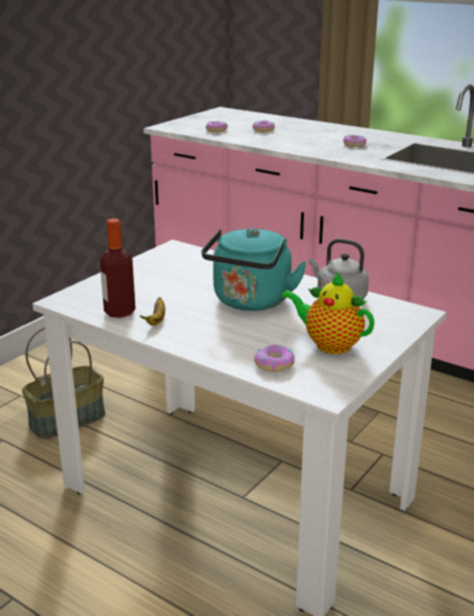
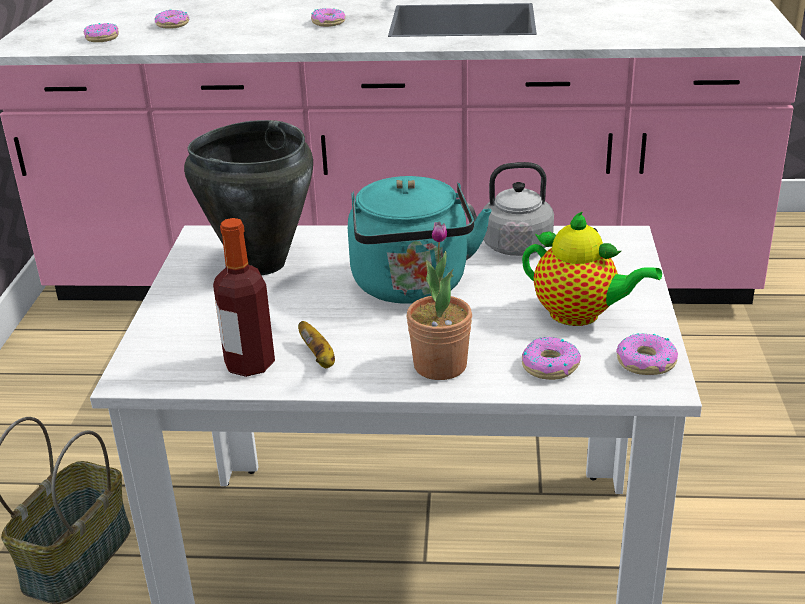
camera: 30 degrees left, 5 degrees up
(185, 268) = (259, 264): none -> black cooking pot
(213, 344) = (440, 366): none -> potted plant
(329, 345) = (580, 315): teapot -> teapot turned 150 degrees counterclockwise
(334, 381) = (645, 362): none -> donut

